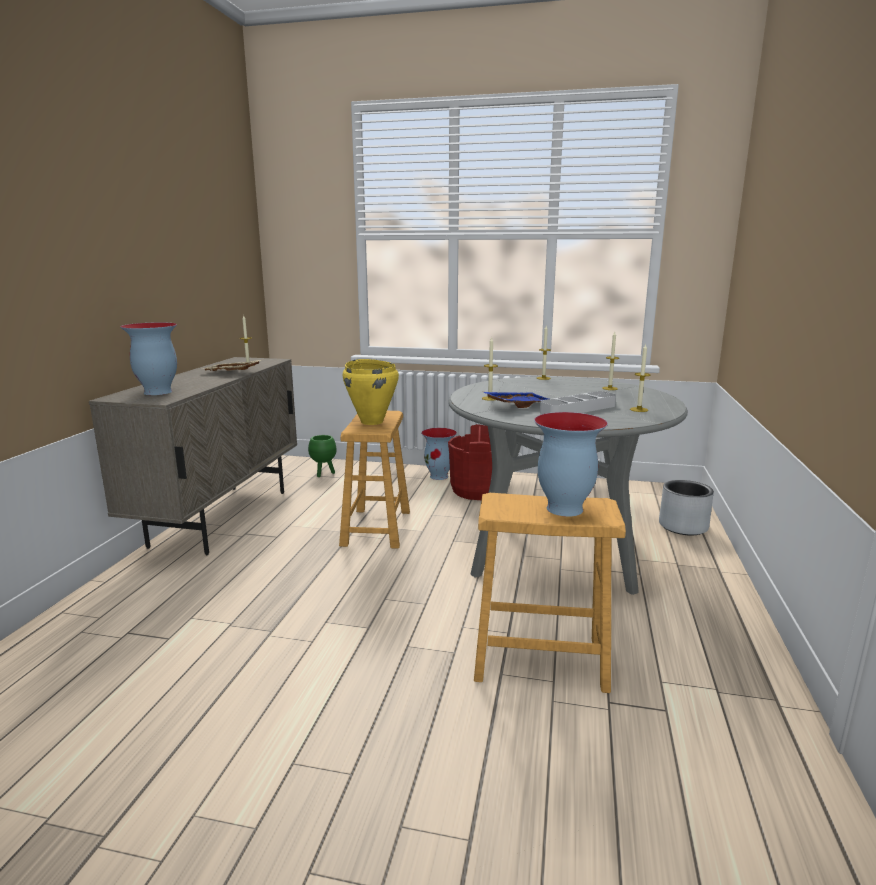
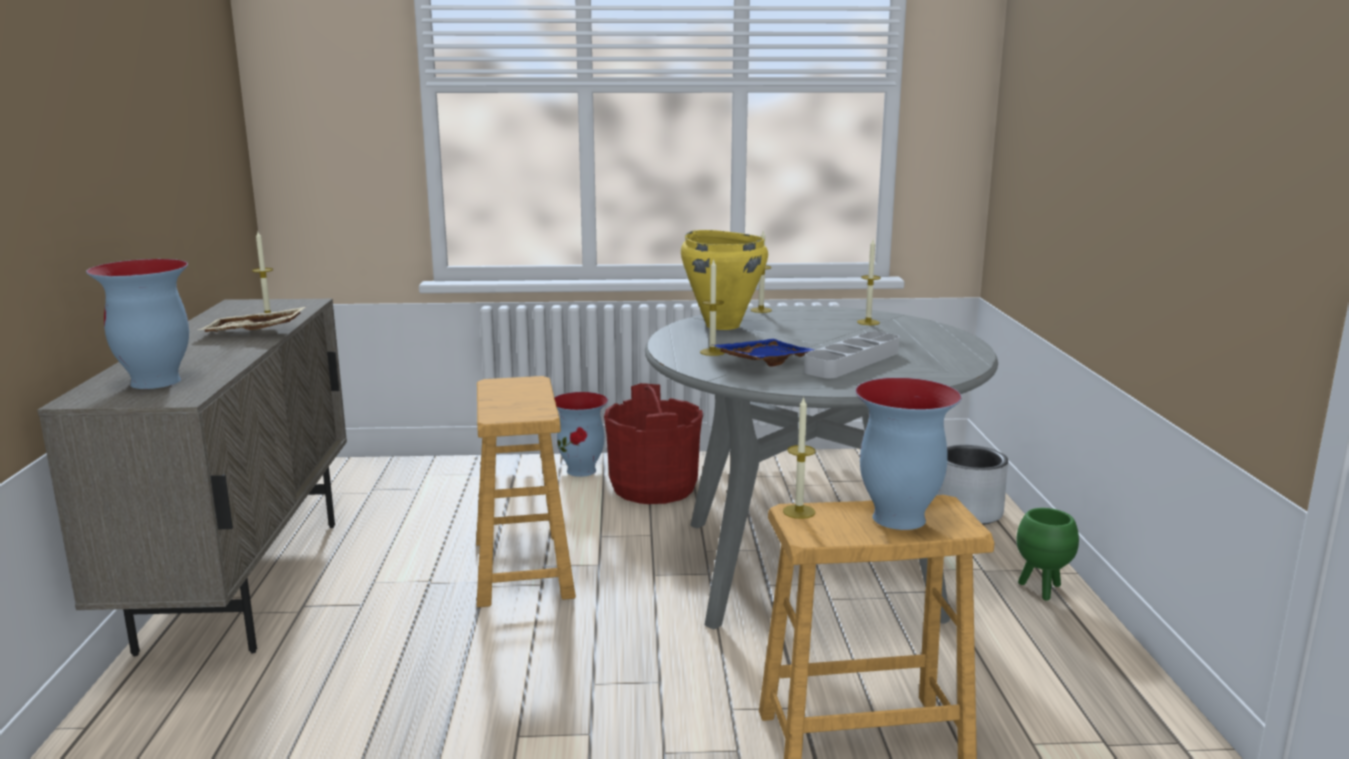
camera: 15 degrees left, 0 degrees up
(324, 474) = (387, 485): green planter -> green planter (1042, 590)
(372, 422) = (514, 399): yellow cooking pot -> yellow cooking pot (722, 325)
(639, 409) = (934, 356): candle -> candle (799, 511)

